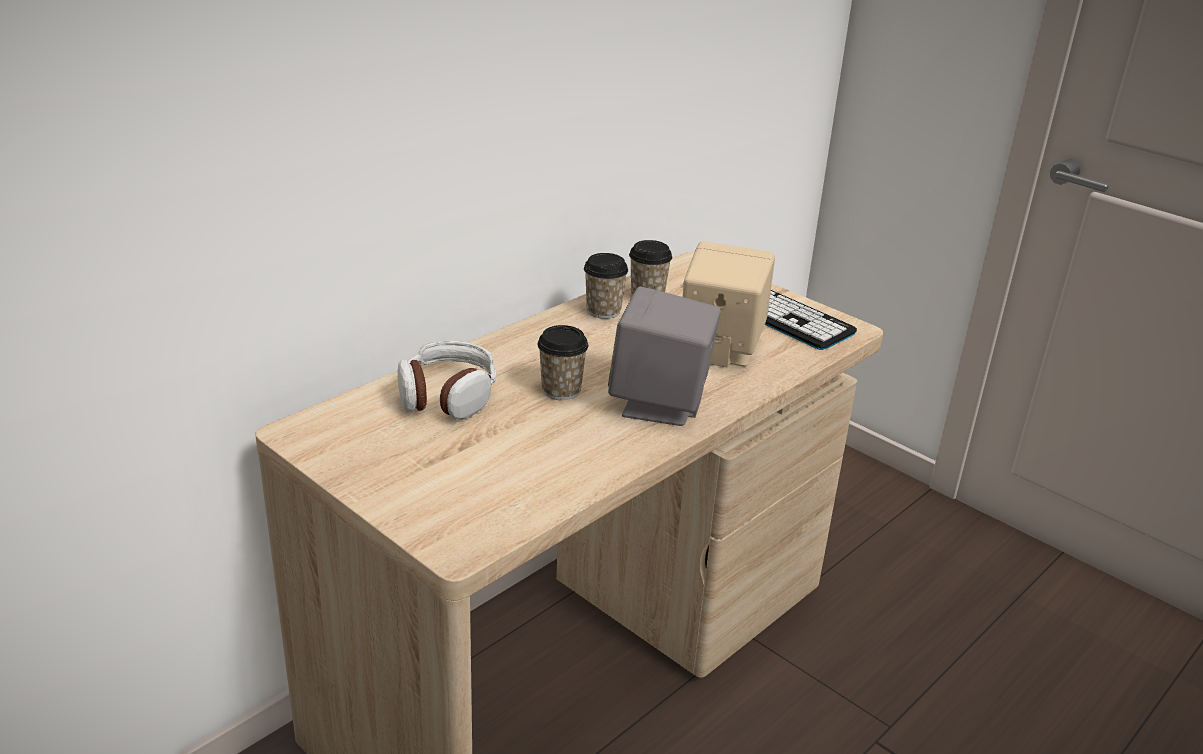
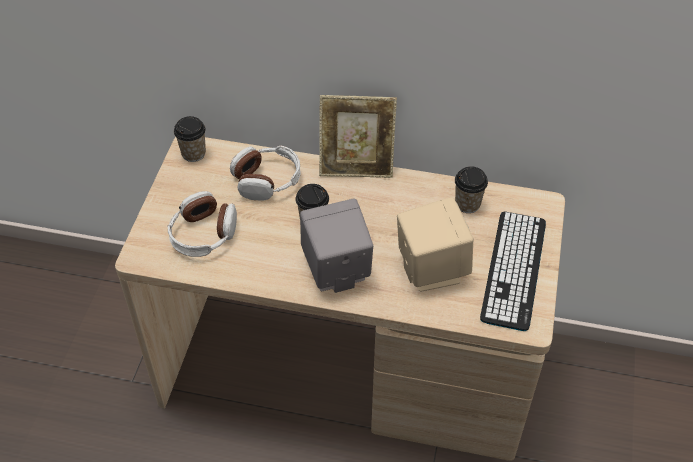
camera: 60 degrees right, 20 degrees up
(483, 477) = (203, 234): none -> headphones
(507, 333) = (356, 167): none -> picture frame
(603, 311) = (426, 193): cup -> cup (193, 153)

